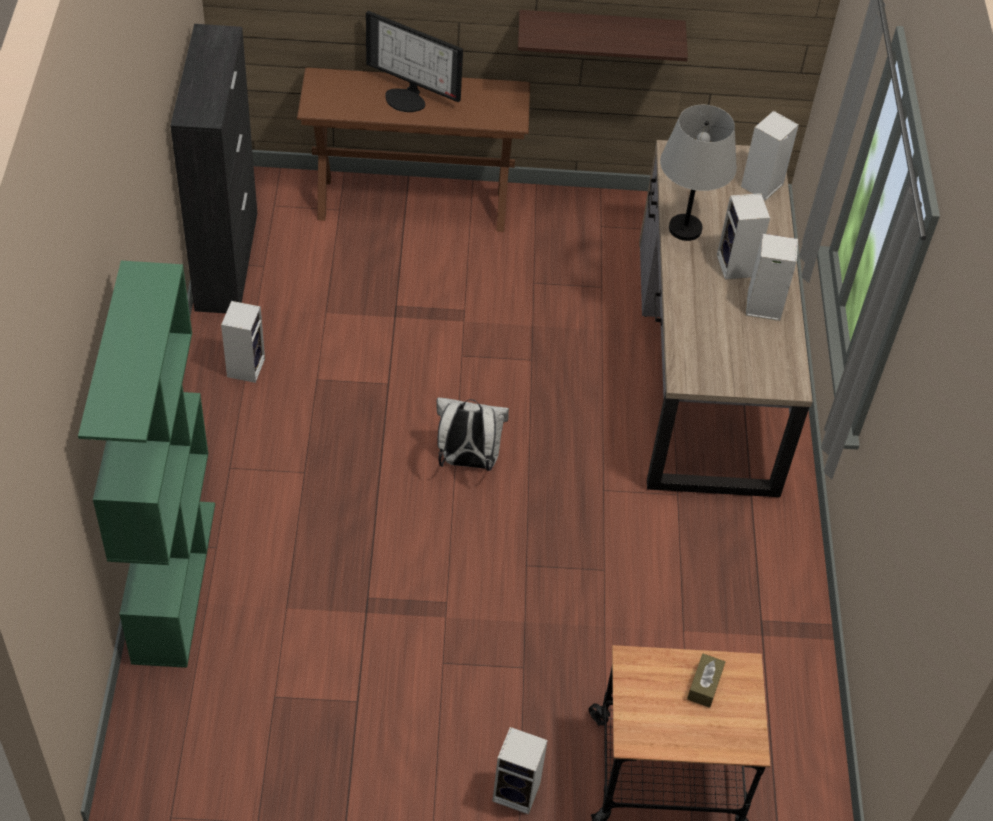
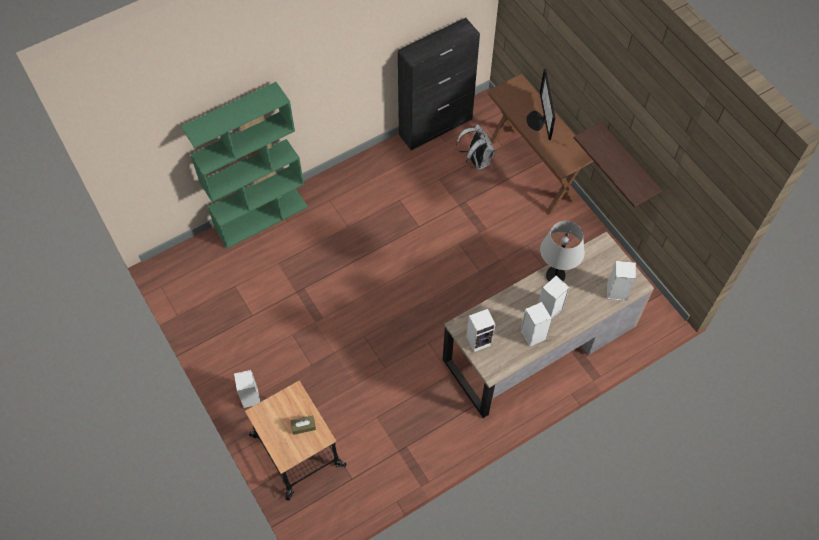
camera: 60 degrees right, 10 degrees up
(245, 366) = (385, 171): speaker -> speaker (479, 340)
(467, 461) = (401, 281): white backpack -> white backpack (476, 161)

